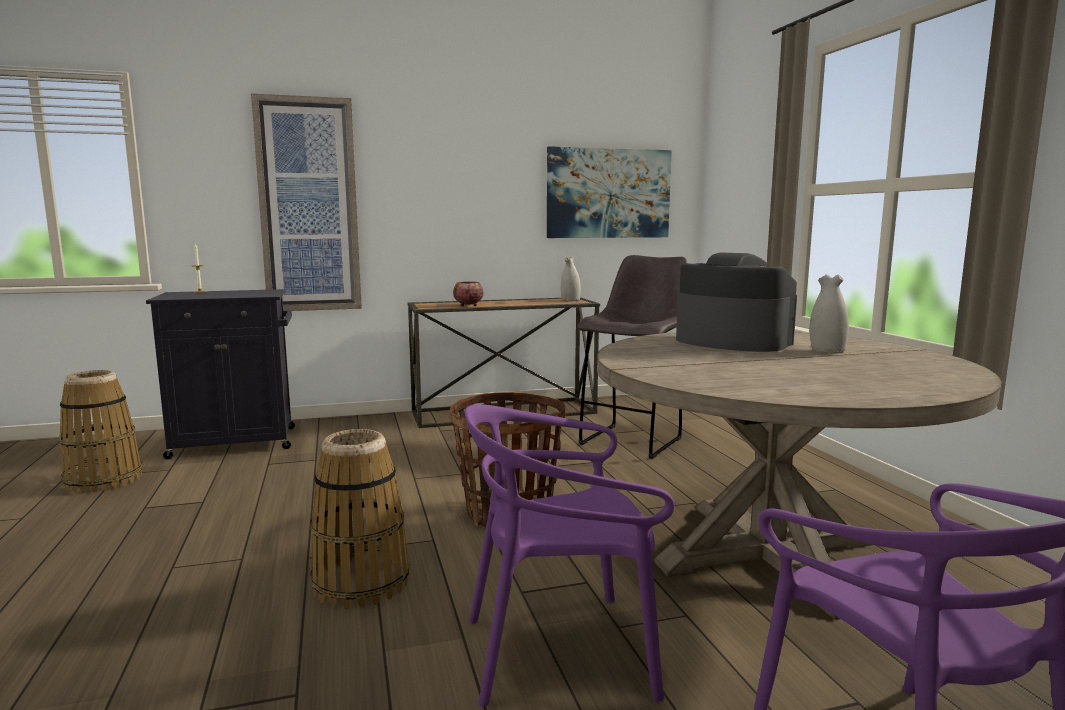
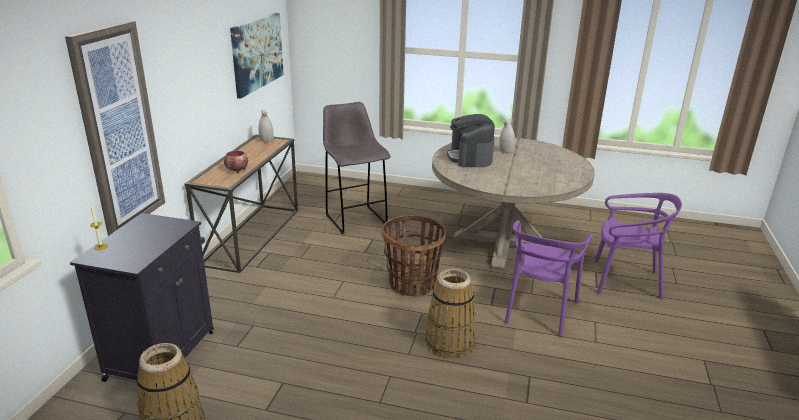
camera: 60 degrees left, 15 degrees up
(731, 341) = (470, 157): coffee machine -> coffee machine turned 75 degrees counterclockwise

